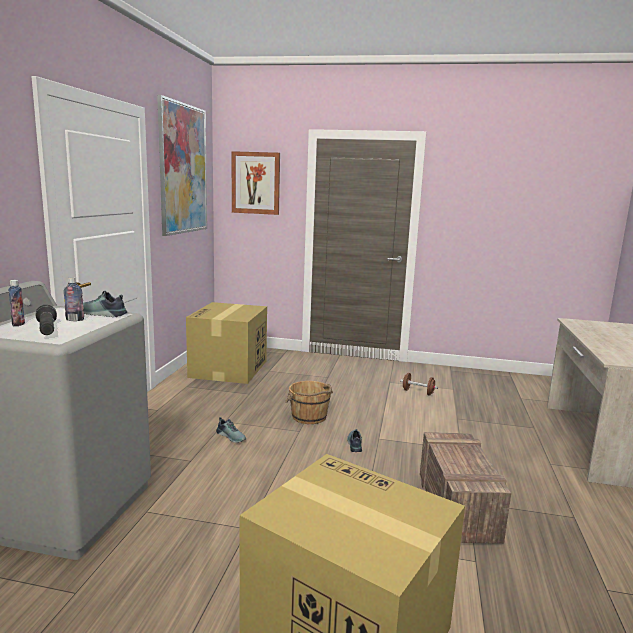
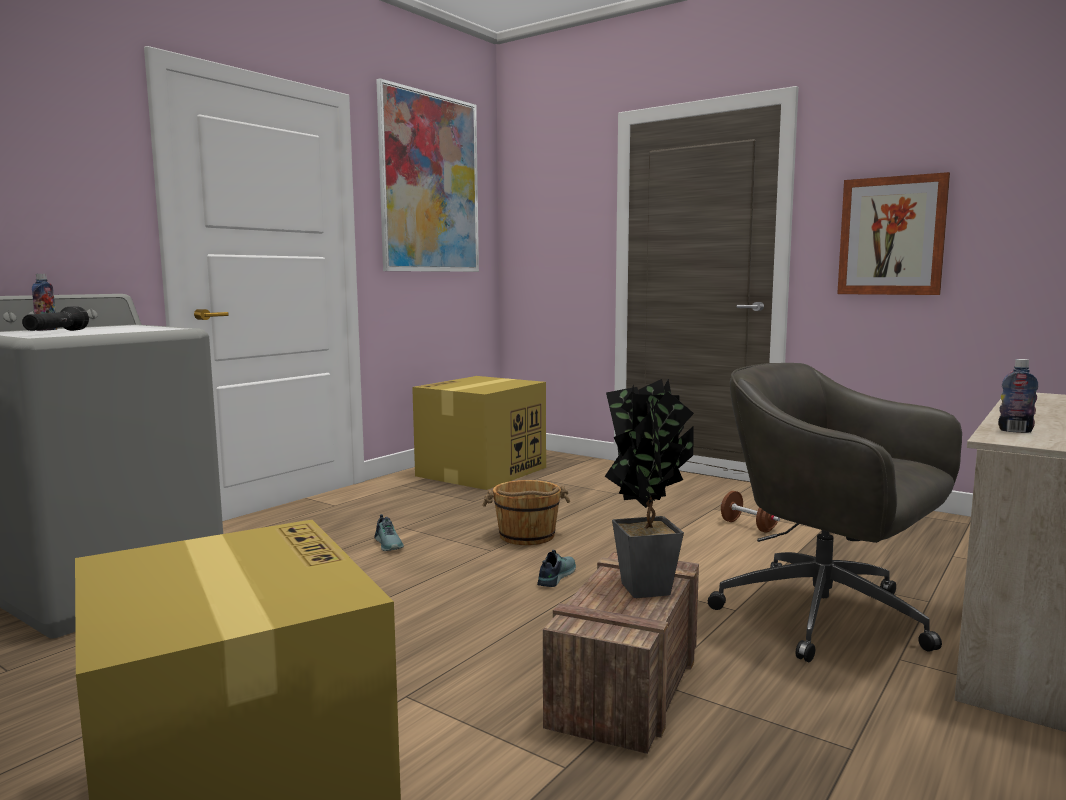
camera: 25 degrees right, 5 degrees down
(75, 320) = (113, 329): bottle -> bottle (1015, 431)
(101, 314) = (156, 328): shoe -> none
(256, 183) = (549, 203): picture -> picture (891, 236)
(465, 452) = (647, 585): none -> potted plant
(504, 445) = (828, 617): none -> grey office chair

